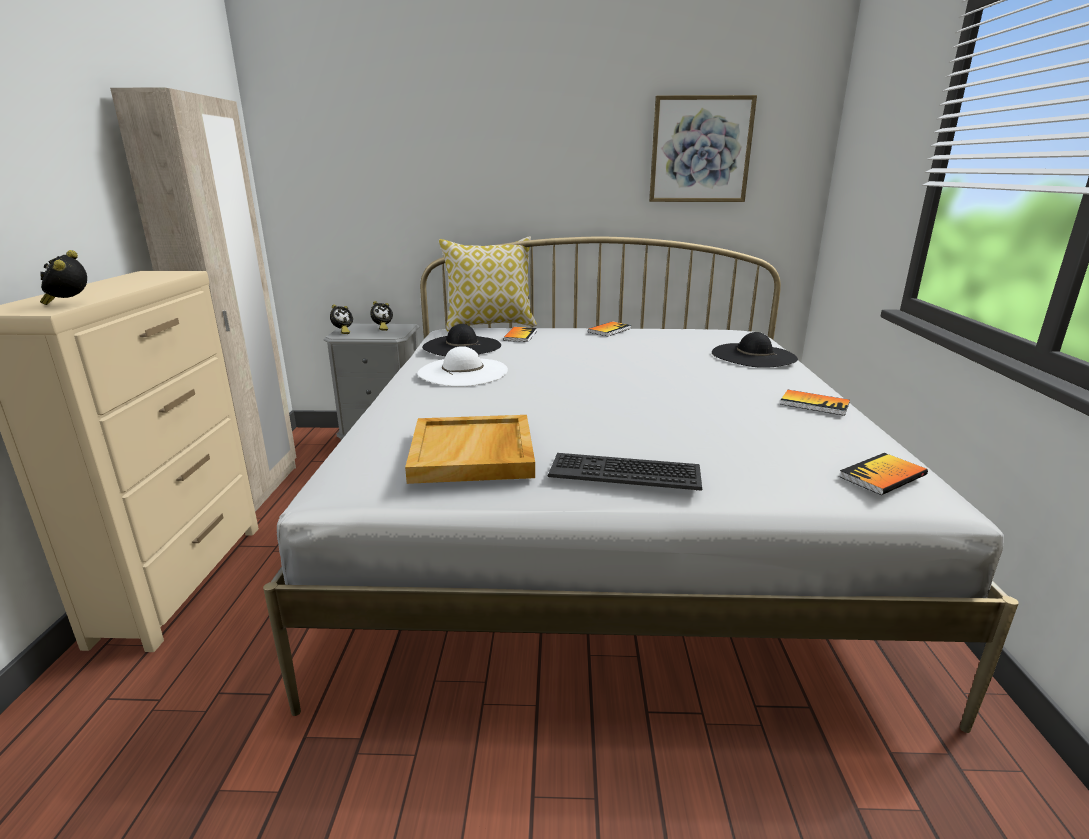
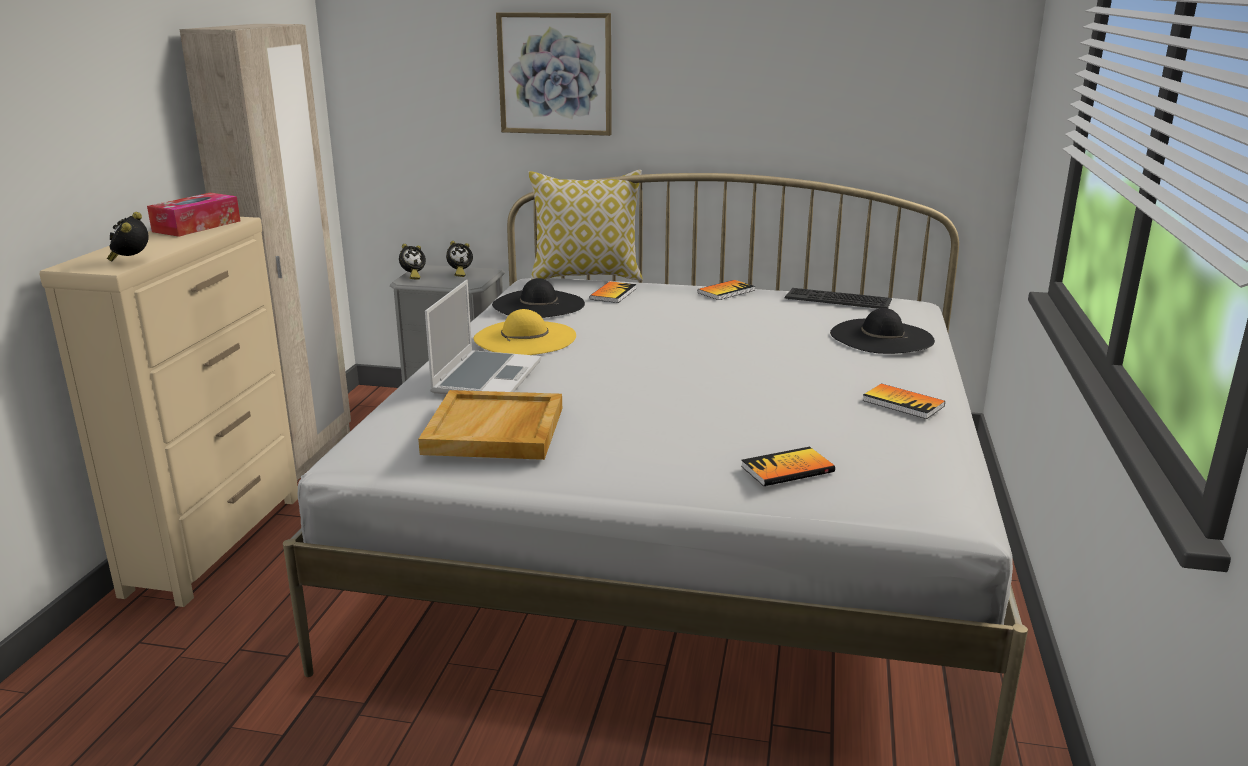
camera: 10 degrees right, 0 degrees up
(142, 278) = (197, 226): none -> tissue box
(442, 406) = (486, 377): none -> laptop
(463, 372) = (525, 338): white hat -> yellow hat
(625, 472) = (637, 461): keyboard -> keyboard (838, 299)
(700, 150) = (854, 70): picture -> picture (555, 74)
(882, 476) = (908, 487): book -> book (787, 469)

